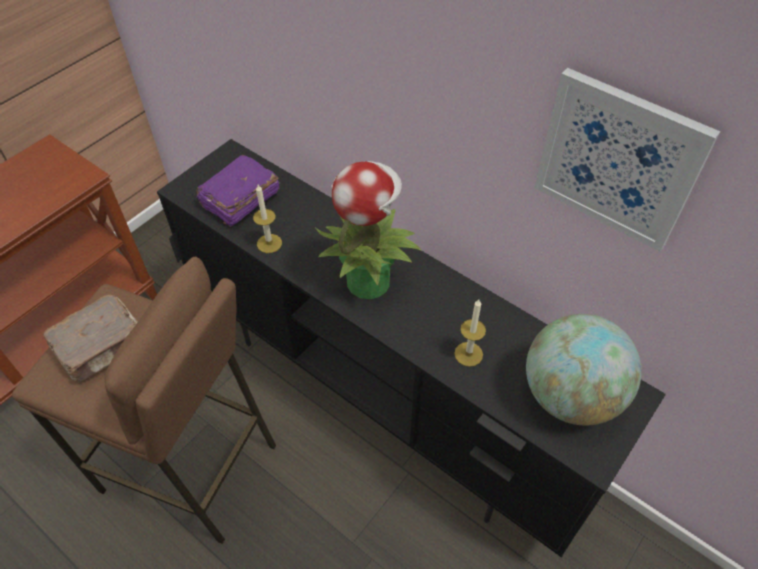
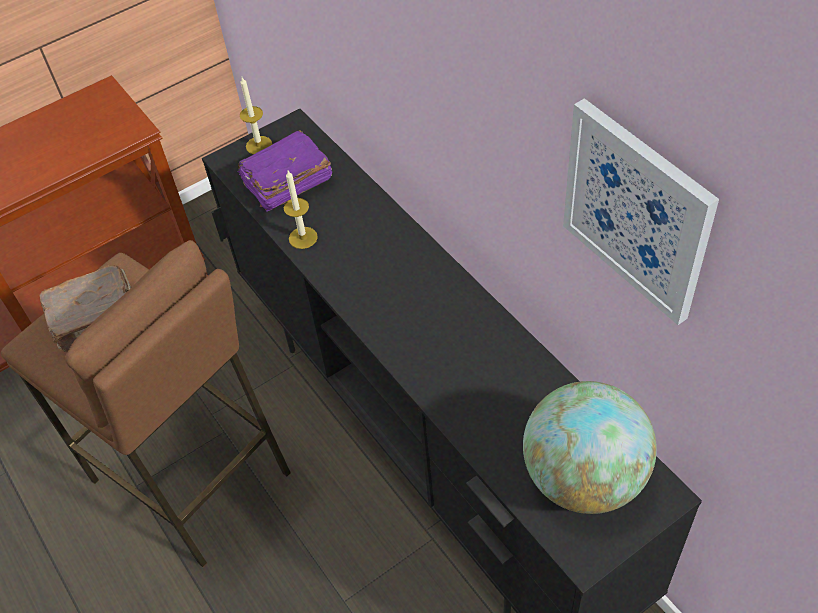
camera: 20 degrees right, 0 degrees up
(368, 280) = (398, 299): potted plant -> none
(468, 354) = (482, 405): candle -> candle (259, 145)

